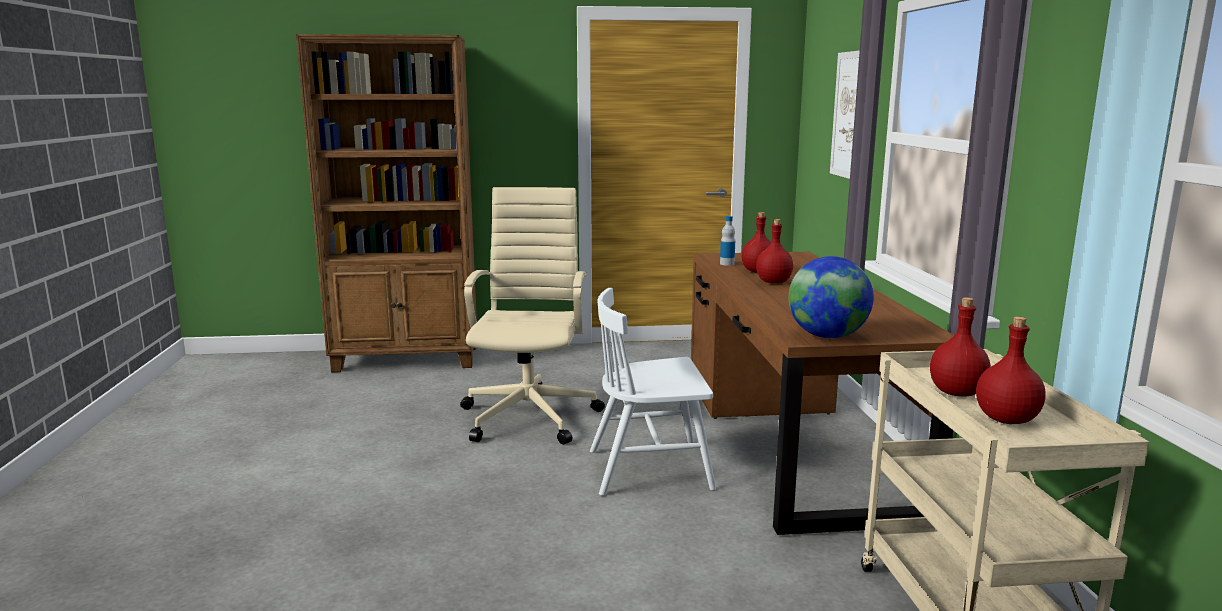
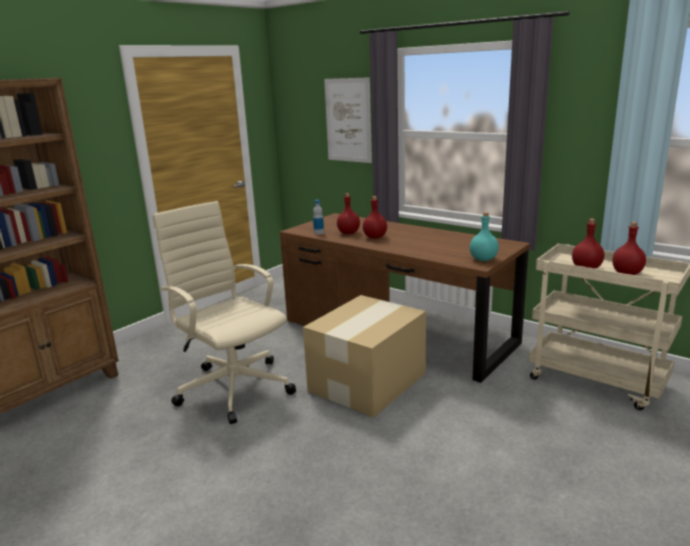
camera: 45 degrees left, 5 degrees up
(650, 469) = (366, 382): white chair -> cardboard box
(827, 336) = (483, 259): globe -> turquoise bottle

